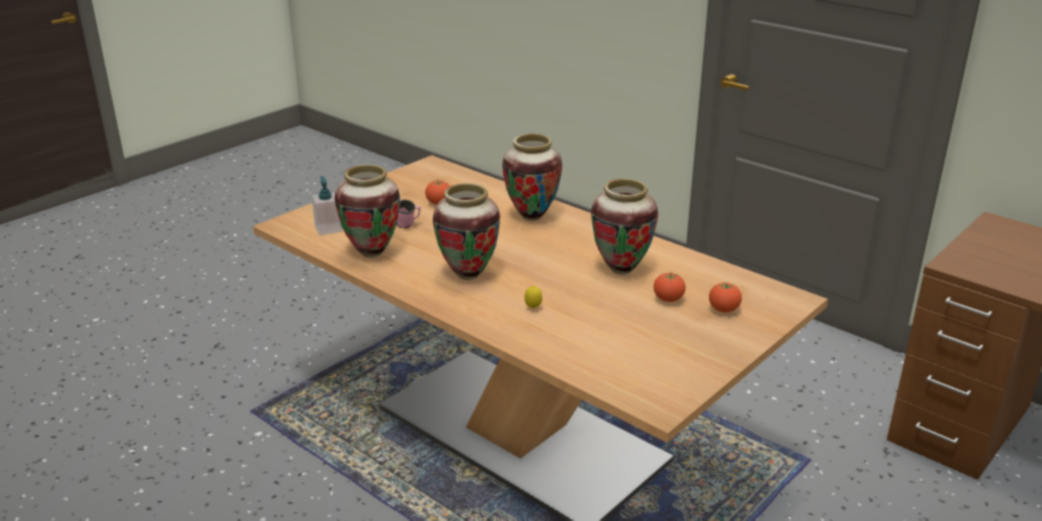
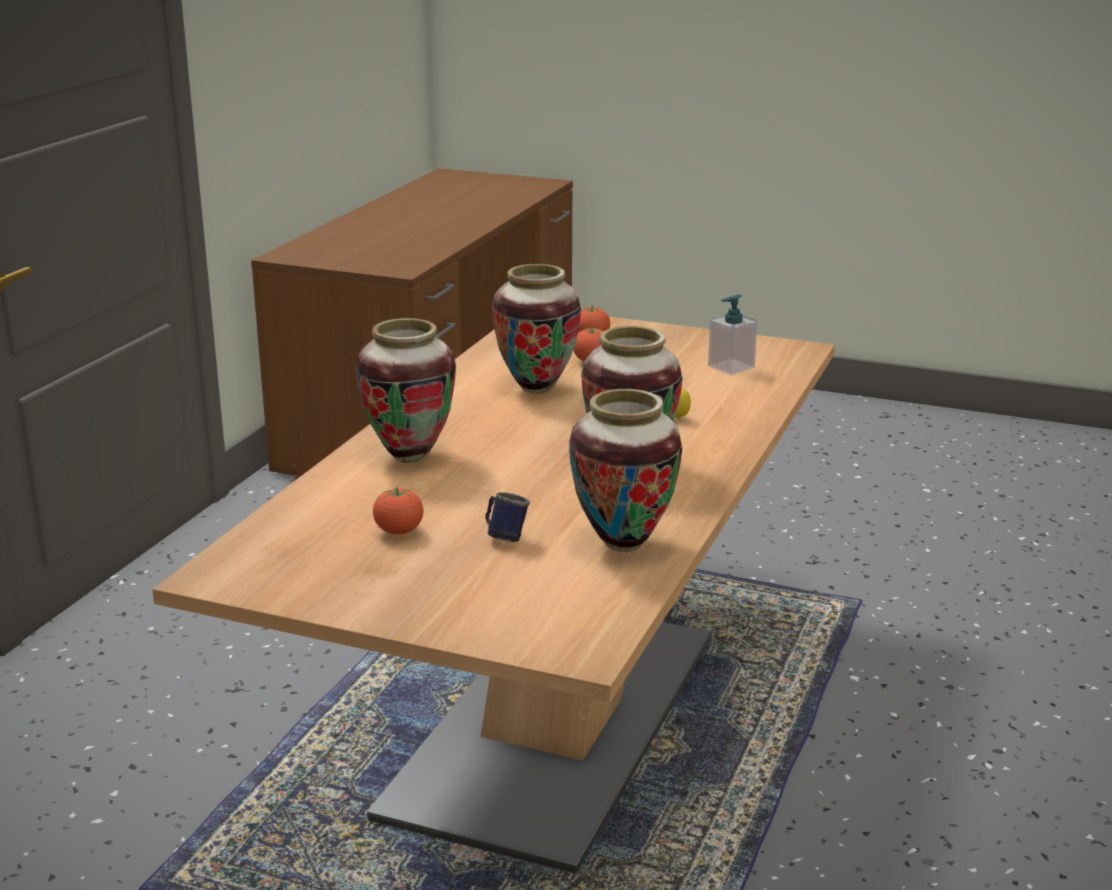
camera: 110 degrees left, 5 degrees down
(328, 228) = (566, 603): soap dispenser -> soap dispenser (731, 367)
(409, 225) = (504, 537): pink mug -> blue mug

